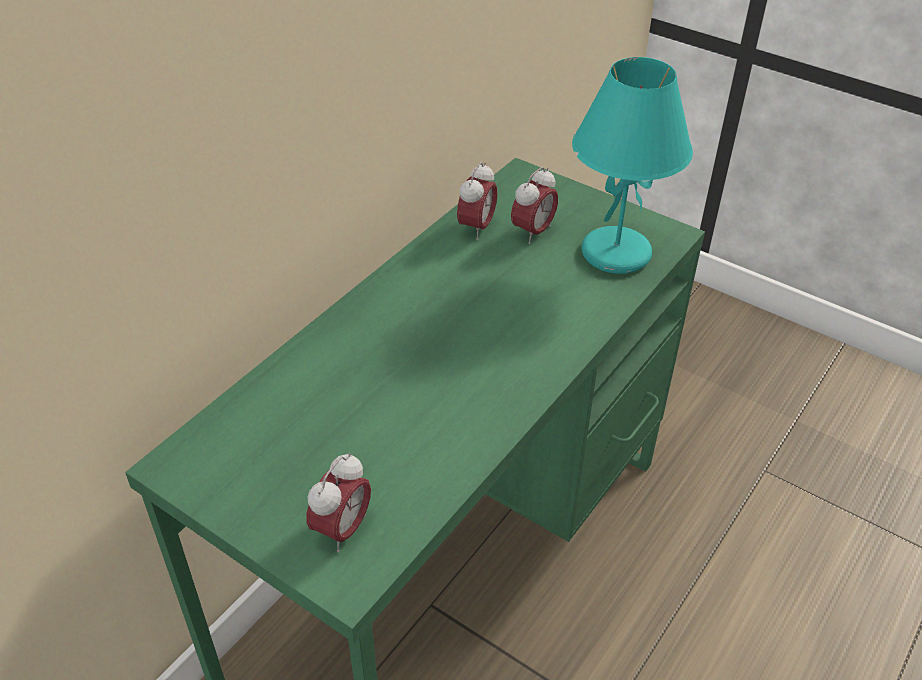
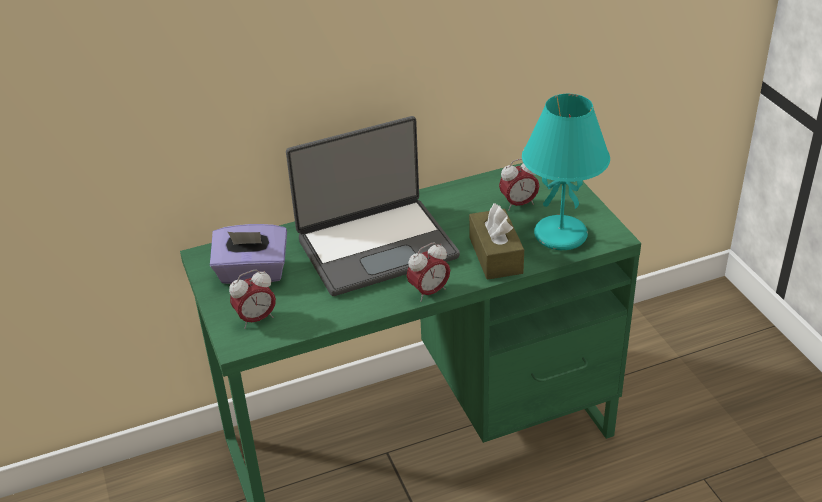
camera: 35 degrees right, 5 degrees down
(273, 459) = (252, 273): none -> purple tissue box
(412, 351) = (376, 246): none -> laptop
(476, 227) = (484, 190): alarm clock -> alarm clock (429, 292)
(569, 306) = (495, 255): none -> brown tissue box

